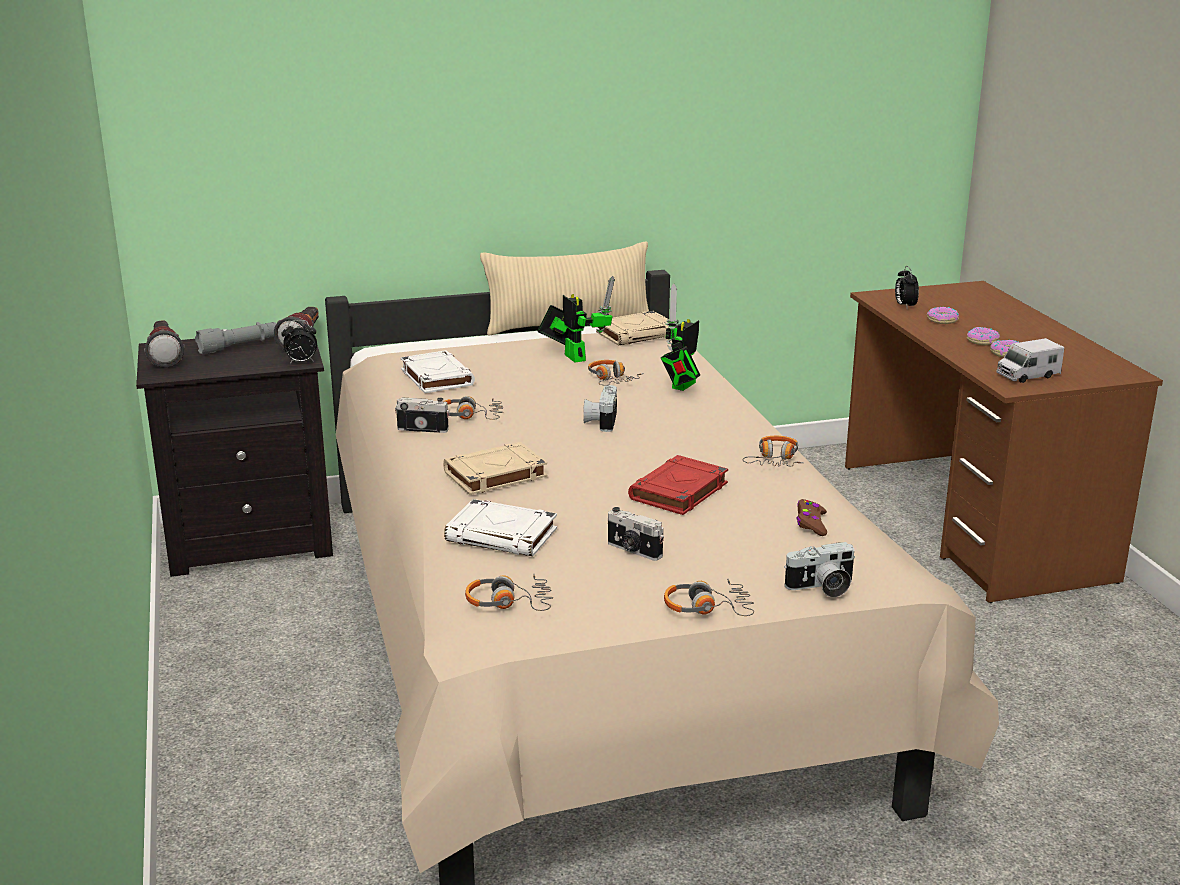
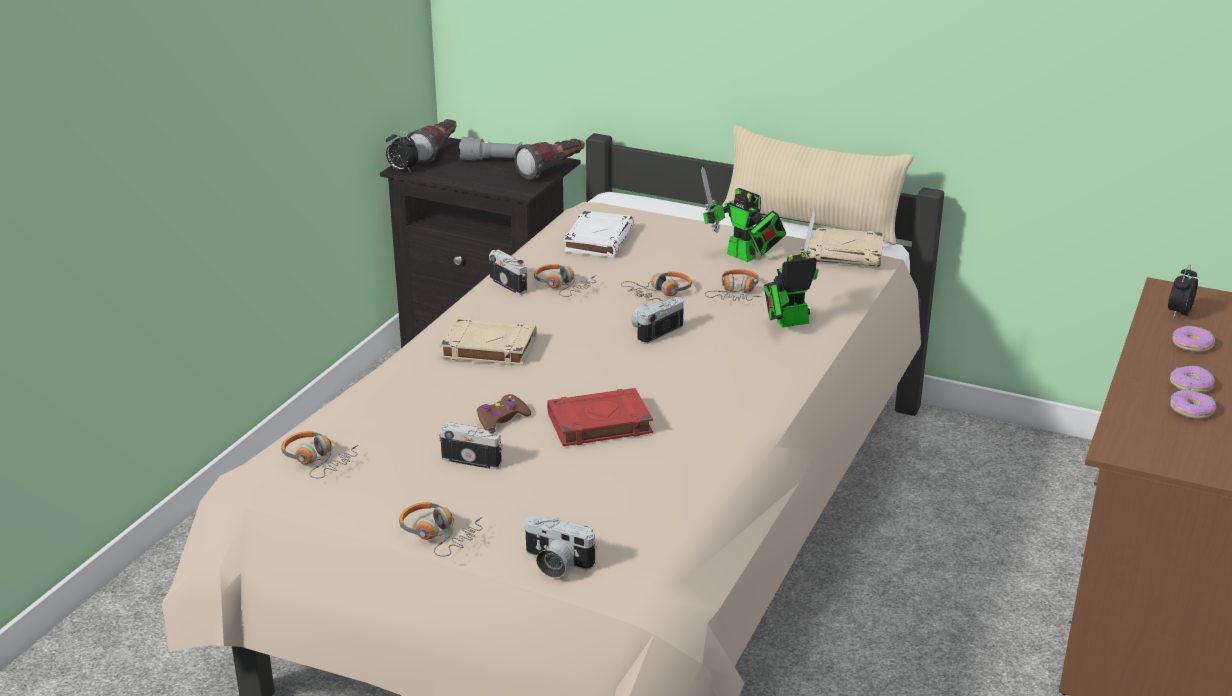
camera: 40 degrees right, 5 degrees up
(301, 362) = (519, 190): alarm clock -> alarm clock (402, 170)
(503, 535) = (405, 403): white book -> none
(573, 356) = (745, 257): toy robot -> toy robot turned 120 degrees clockwise
(633, 550) = (472, 460): camera -> camera turned 120 degrees clockwise
(775, 460) = (737, 429): headphones -> headphones (660, 293)
(811, 524) = (656, 503): brown game controller -> brown game controller (502, 419)
(1027, 375) = (1164, 444): toy truck -> none

